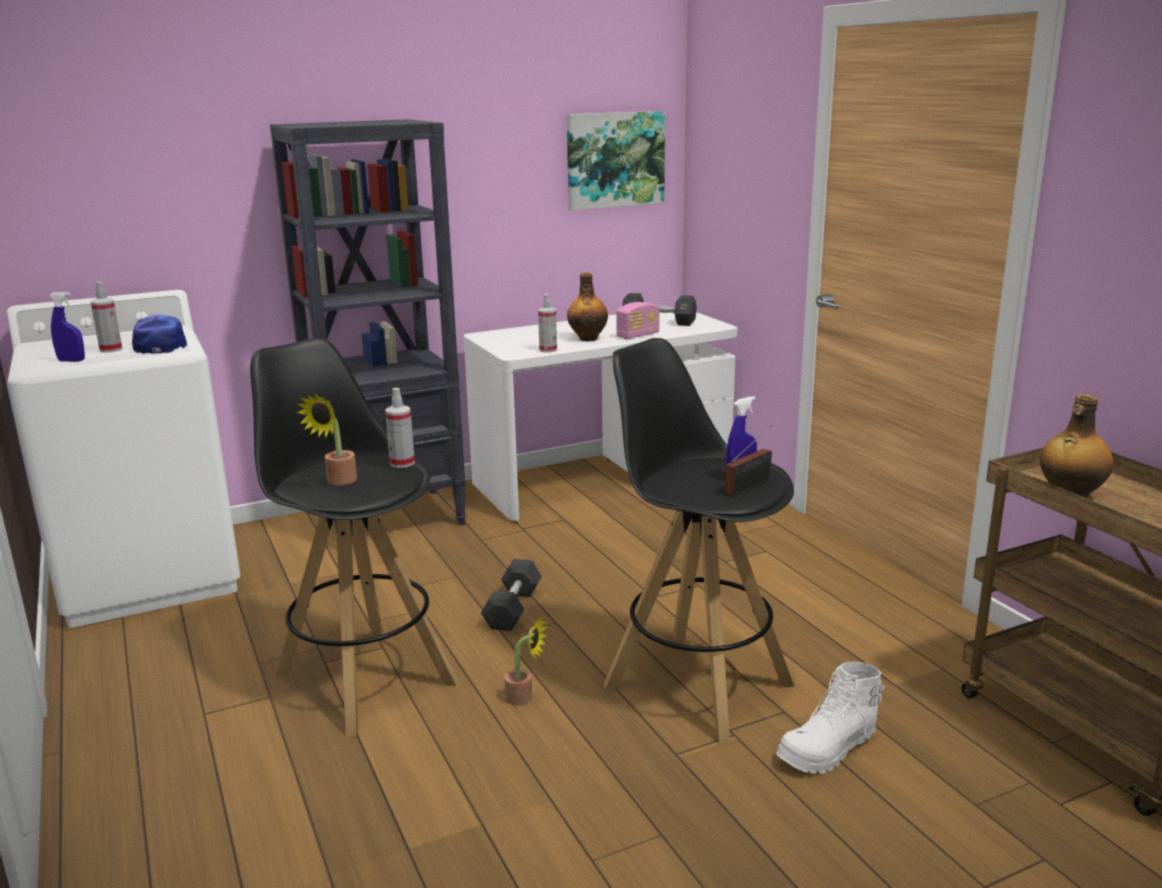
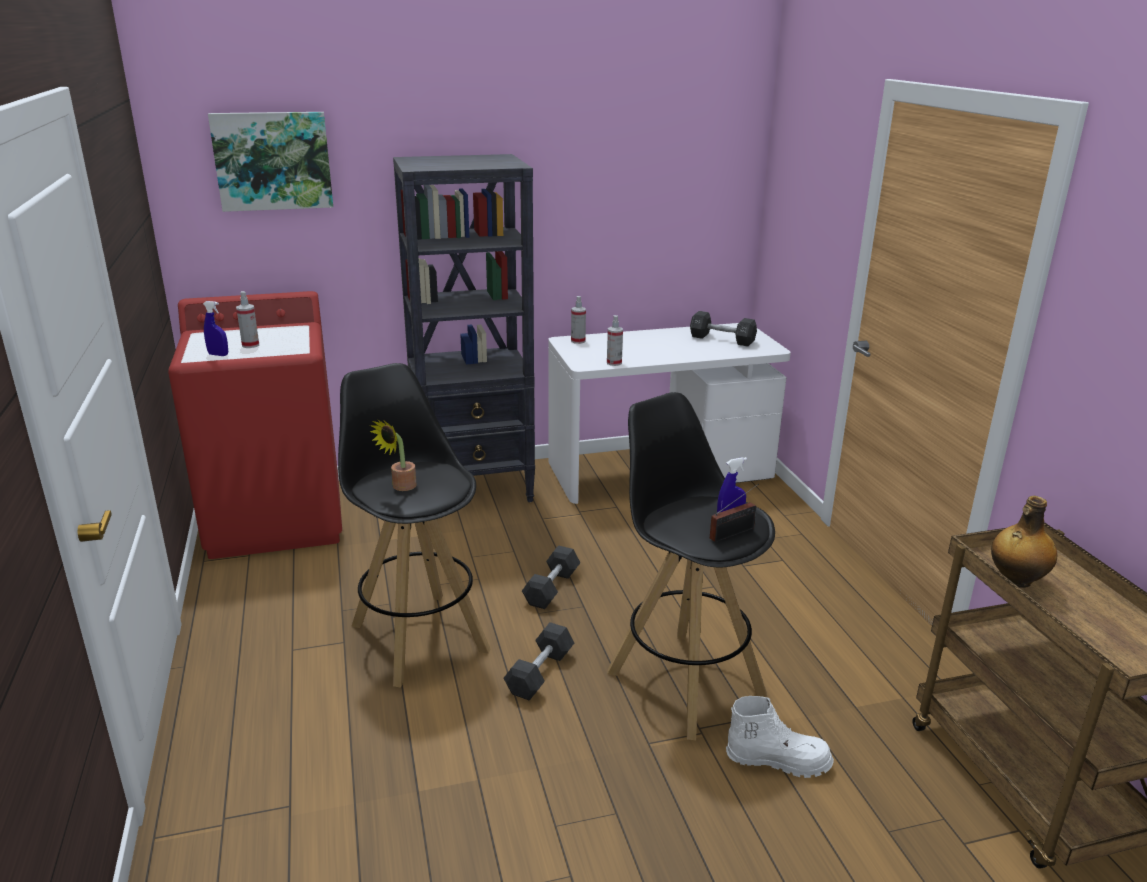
camera: 10 degrees right, 5 degrees up
(151, 575) = (277, 519): white washing machine -> red washing machine
(161, 345) = (289, 344): cap -> none
(402, 463) = (456, 473): spray bottle -> spray bottle (578, 341)
(524, 698) = (540, 673): potted plant -> black dumbbell
(588, 338) = (653, 353): bottle -> none
(614, 159) = (697, 190): picture -> picture (273, 161)
(638, 336) = (697, 354): radio -> none
(829, 750) = (777, 760): white boot -> white boot turned 150 degrees counterclockwise

